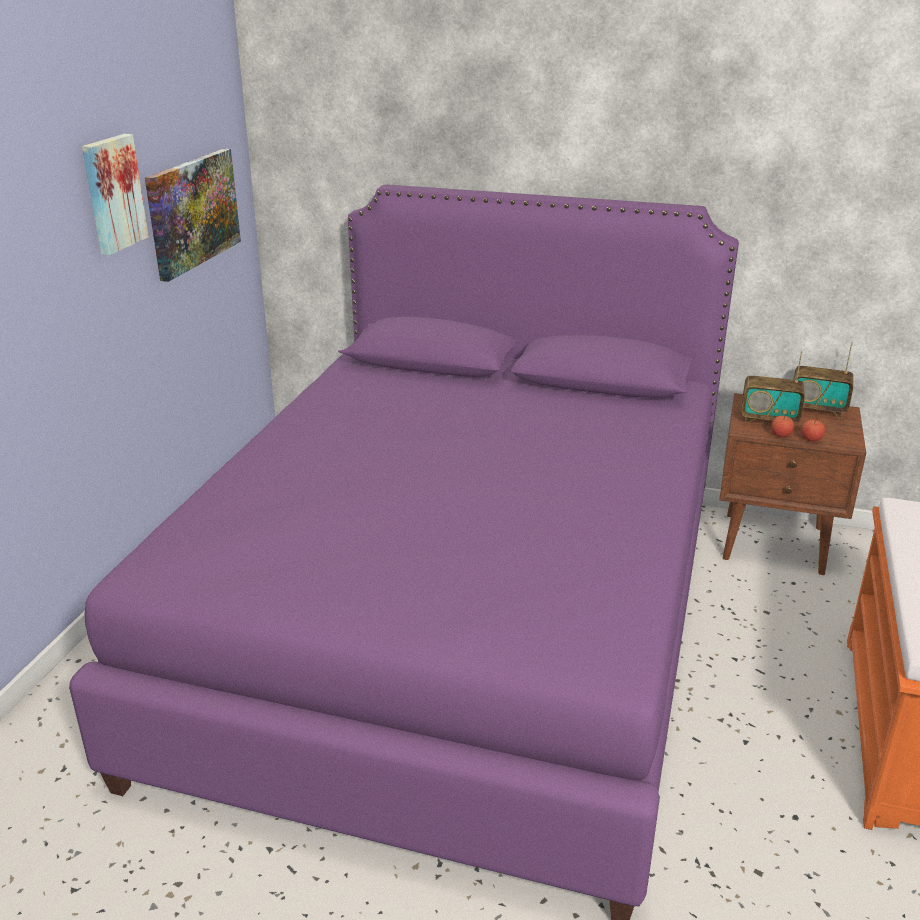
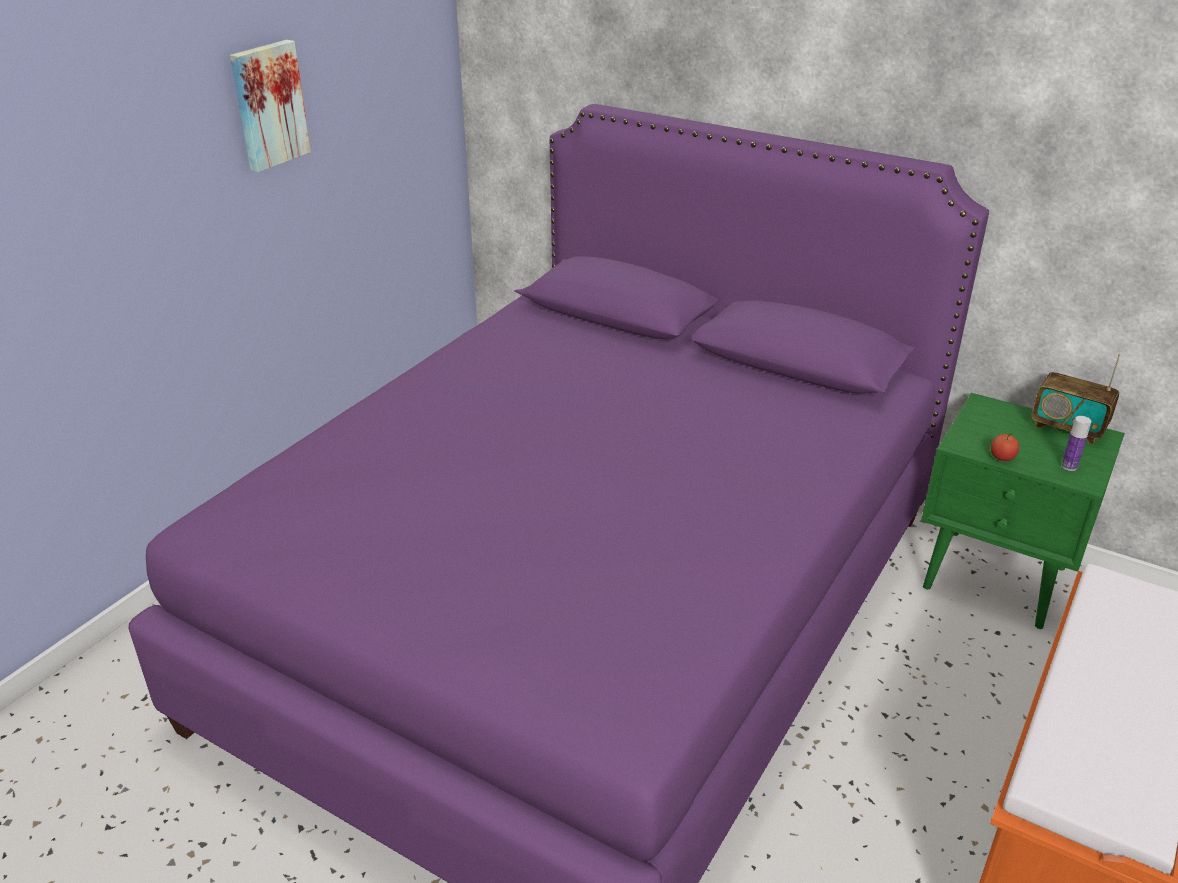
camera: 15 degrees right, 5 degrees up
(193, 212) = (376, 122): picture -> none
(769, 419) = (997, 434): radio -> none
(775, 544) = (996, 579): brown nightstand -> green nightstand
(811, 439) = (1038, 468): apple -> none
(832, 435) = (1069, 466): none -> bottle

